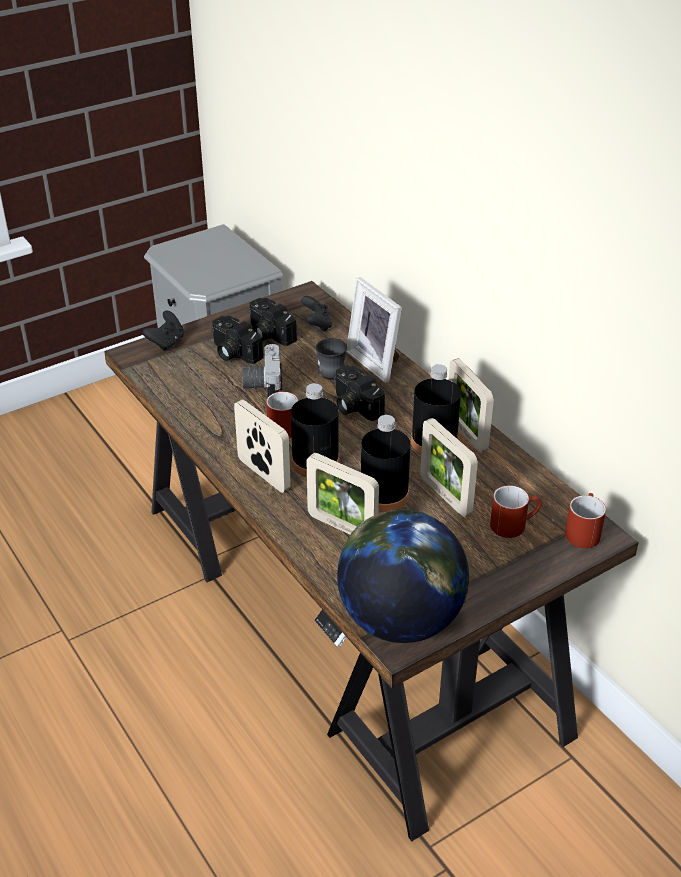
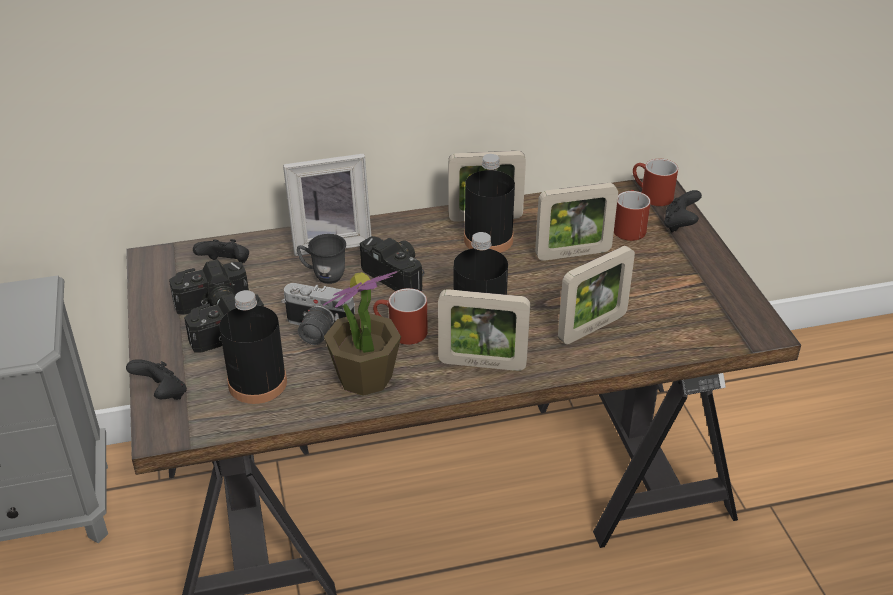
camera: 70 degrees left, 0 degrees up
(221, 421) = (364, 377): none -> potted plant
(263, 475) = (482, 364): picture frame -> picture frame turned 150 degrees counterclockwise
(353, 406) = (397, 275): camera -> camera turned 120 degrees counterclockwise
(384, 495) = (554, 289): black bottle -> black bottle (257, 383)
(400, 621) = (735, 322): globe -> none
(543, 560) = (680, 225): none -> black game controller

